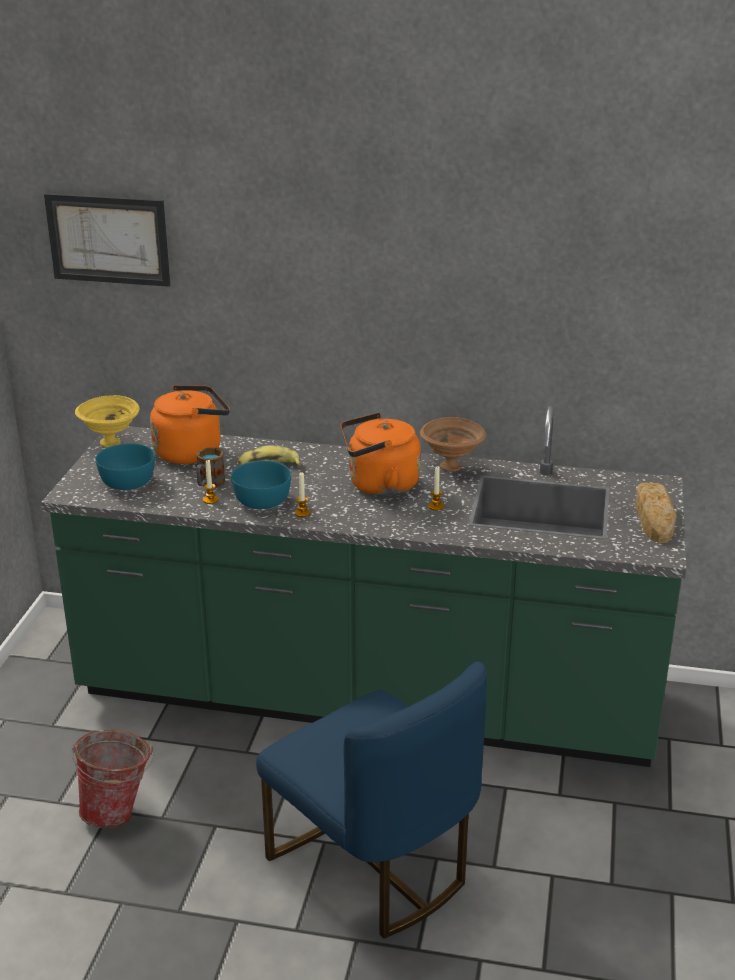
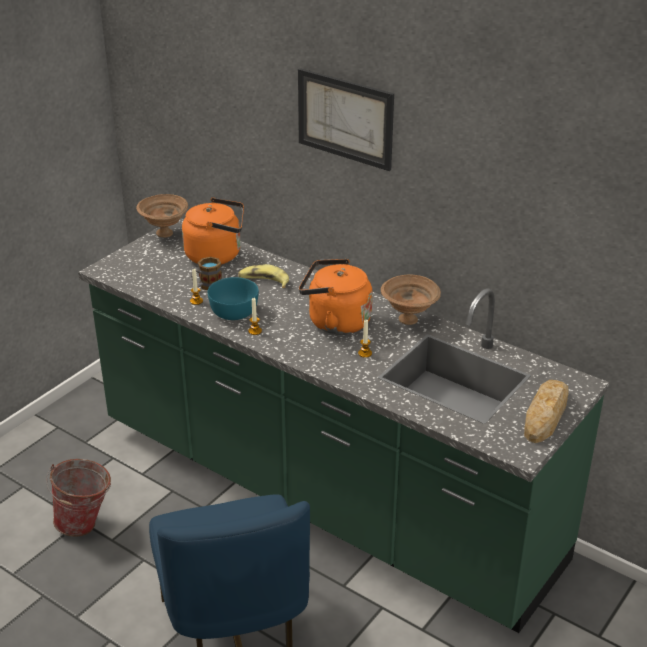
camera: 25 degrees right, 5 degrees up
(108, 239) = (180, 68): picture -> picture (345, 118)
(112, 443) = (165, 234): yellow bowl -> brown bowl
(128, 481) = (151, 269): turquoise bowl -> none

